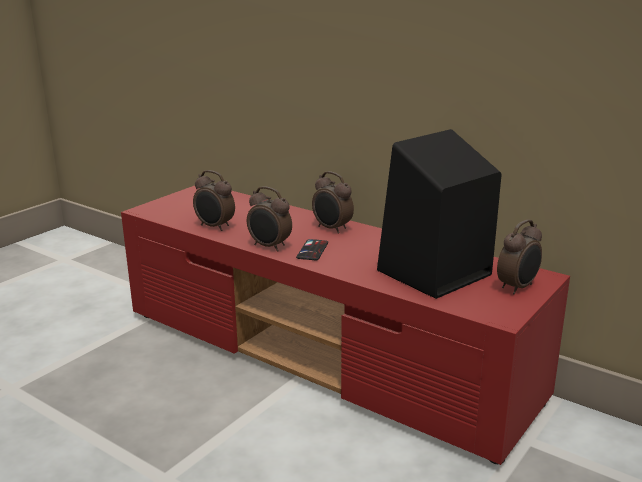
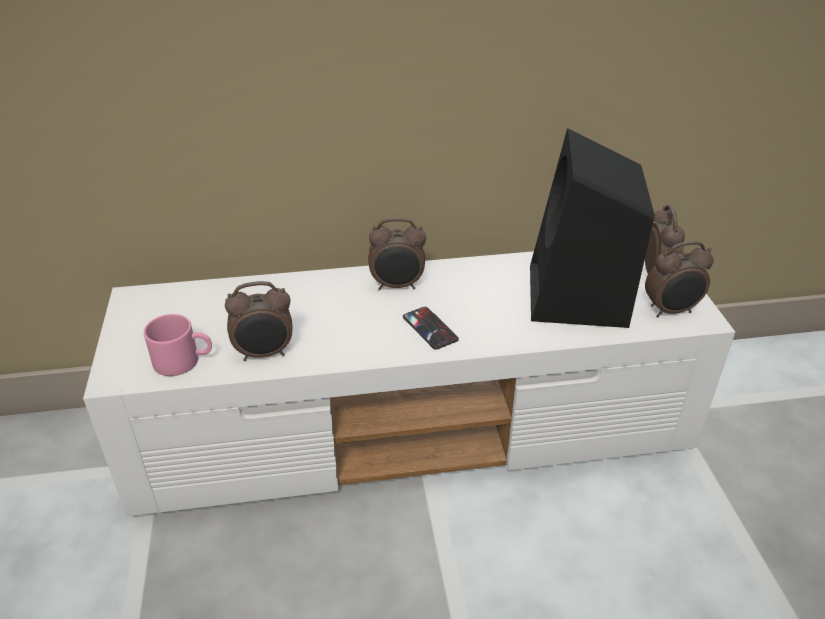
camera: 45 degrees left, 15 degrees up
(178, 216) = (184, 360): none -> pink mug
(269, 247) = (379, 349): alarm clock -> alarm clock (671, 311)
(325, 356) = (415, 429): red tv stand -> white tv stand

